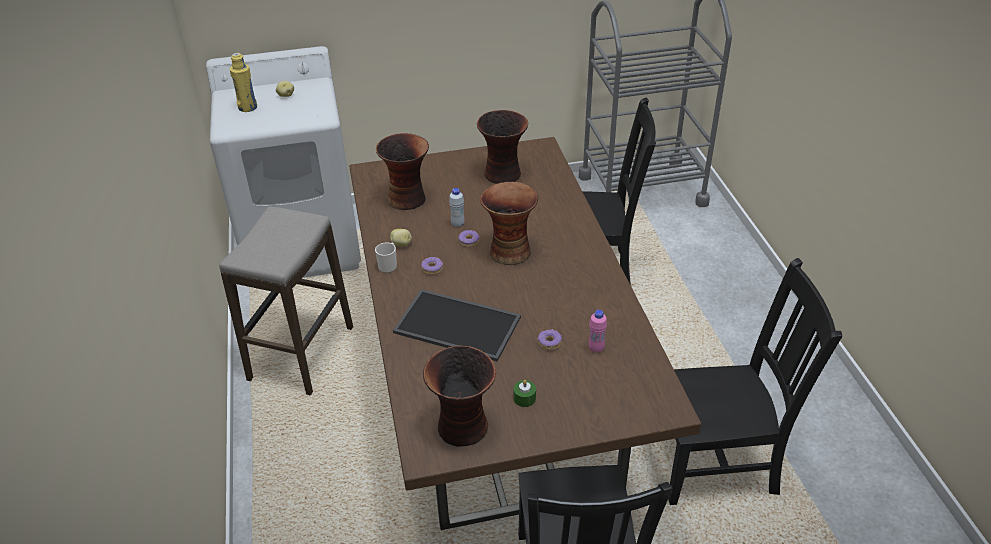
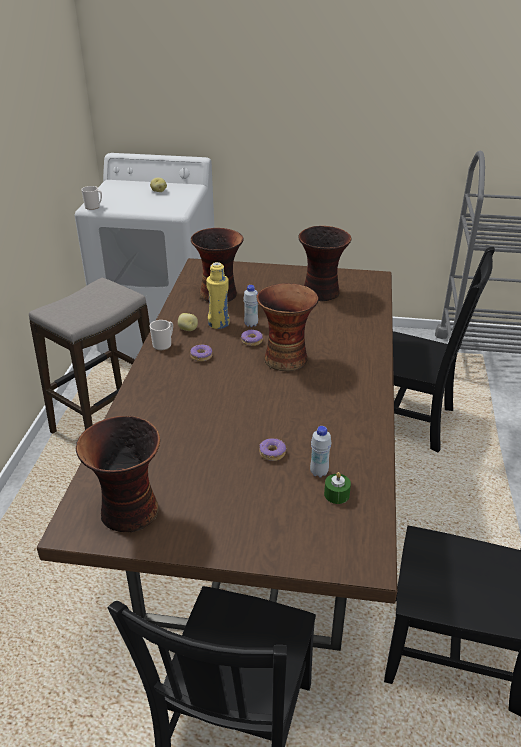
camera: 20 degrees right, 5 degrees down
(229, 130) = (94, 207): none -> mug
(248, 107) = (121, 194): yellow bottle -> yellow bottle (218, 323)
(459, 324) = (193, 411): tray -> none
(524, 398) = (211, 501): green candle -> green candle (336, 494)
(596, 348) = (319, 472): pink bottle -> white bottle

